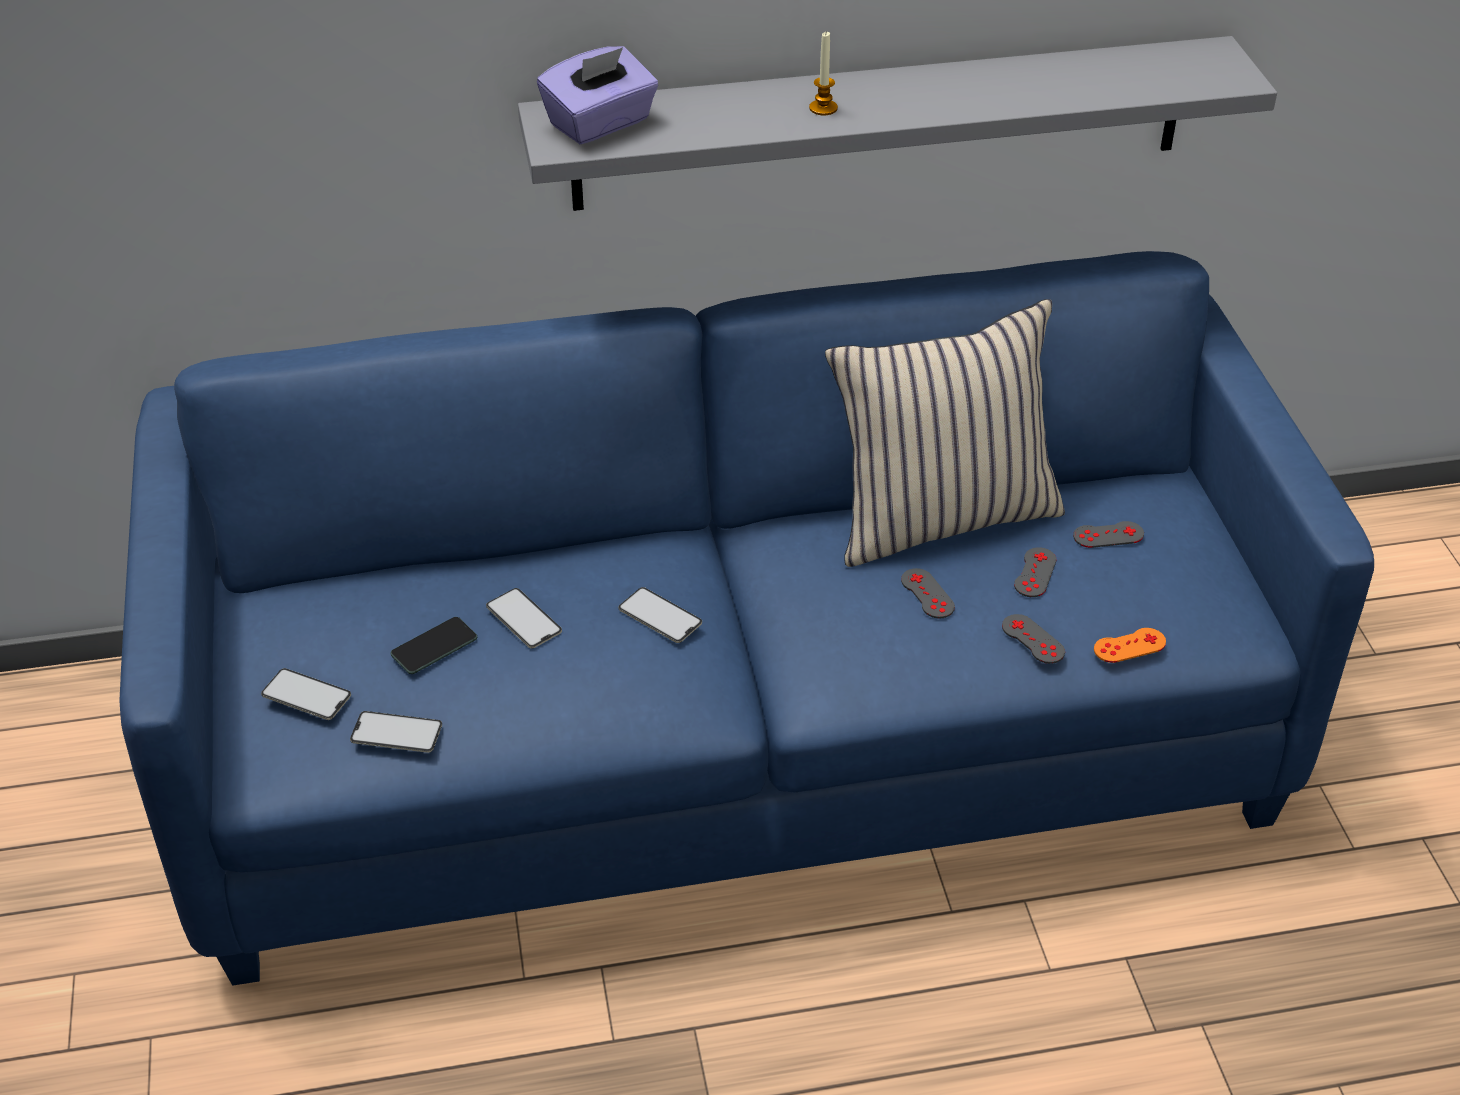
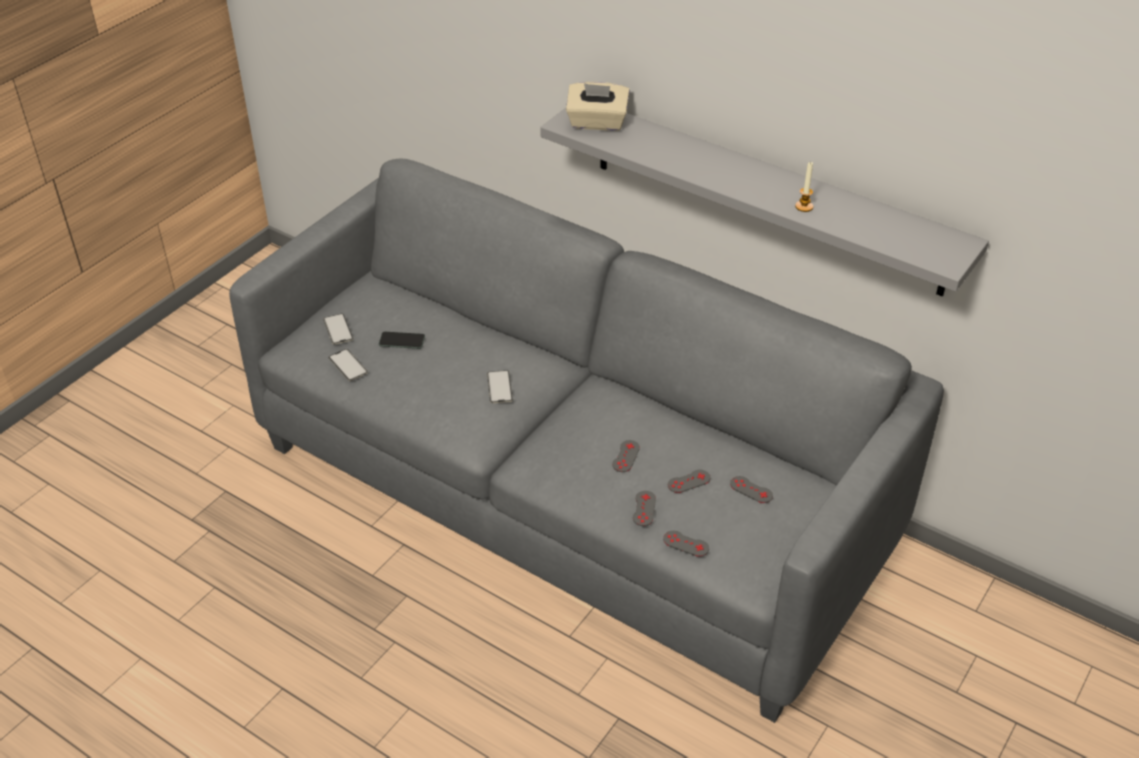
camera: 45 degrees right, 0 degrees up
(523, 619) = (447, 352): phone -> none
(600, 124) = (597, 123): purple tissue box -> beige tissue box
(732, 742) = (571, 495): blue sofa -> grey sofa
(823, 108) = (706, 166): candle -> candle (804, 206)
(940, 517) = (684, 428): beige pillow -> none
(1129, 646) = (686, 544): orange game controller -> grey game controller

